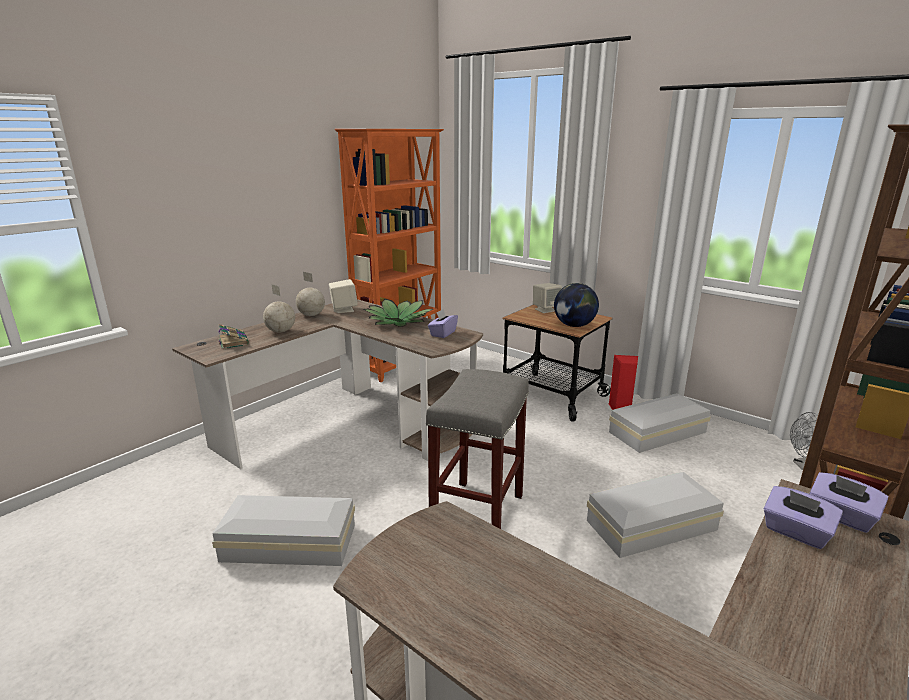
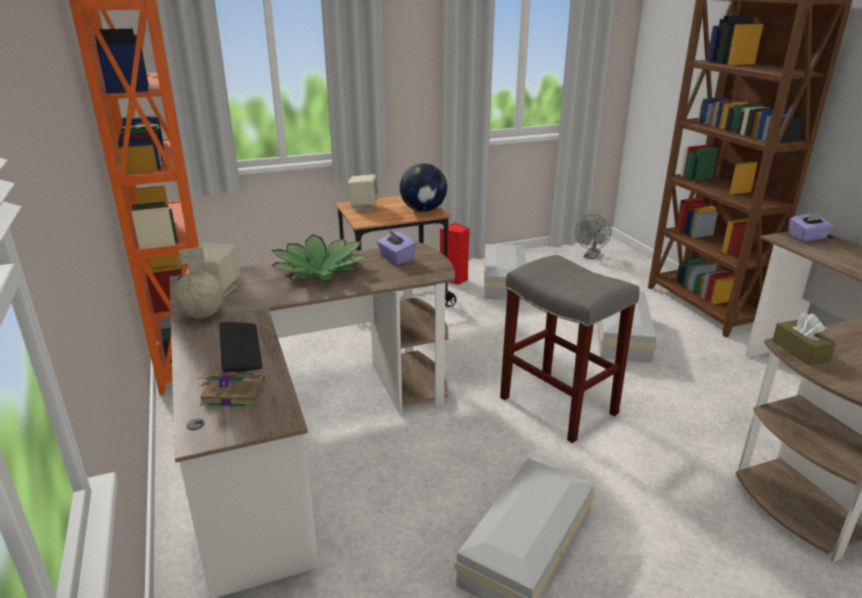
camera: 60 degrees left, 5 degrees up
(281, 331) = (240, 348): globe -> keyboard
(435, 524) = (800, 351): none -> brown tissue box
(795, 532) = (820, 252): purple tissue box -> none

